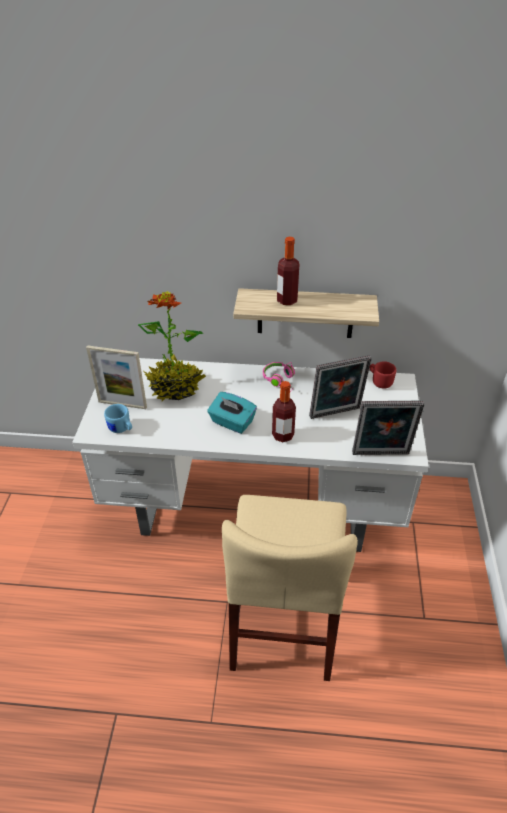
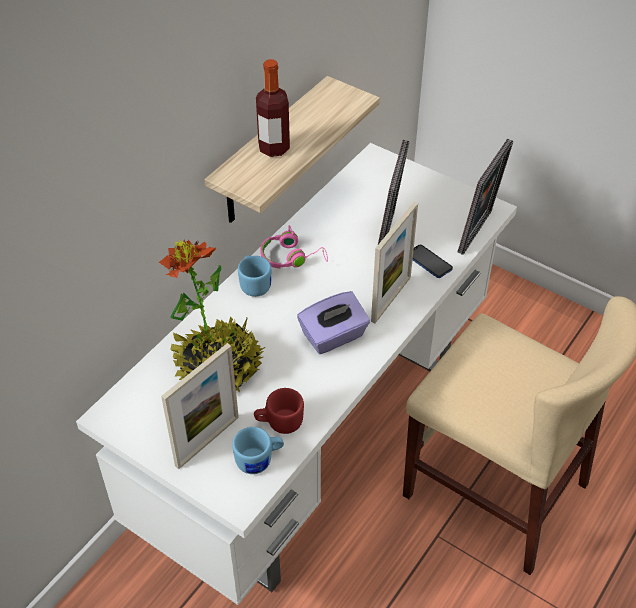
camera: 60 degrees left, 5 degrees up
(232, 422) = (333, 336): turquoise tissue box -> purple tissue box
(247, 375) = (254, 284): none -> blue mug
(283, 435) = (391, 299): bottle -> picture frame
(330, 441) = (429, 262): none -> phone
(380, 381) = (362, 175): red mug -> red mug (279, 422)

